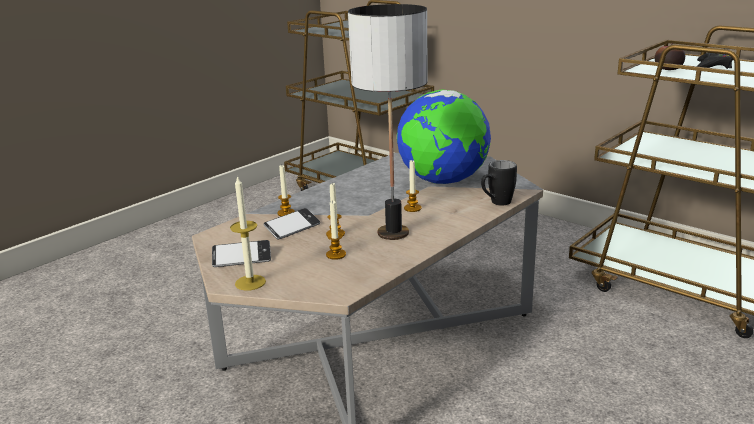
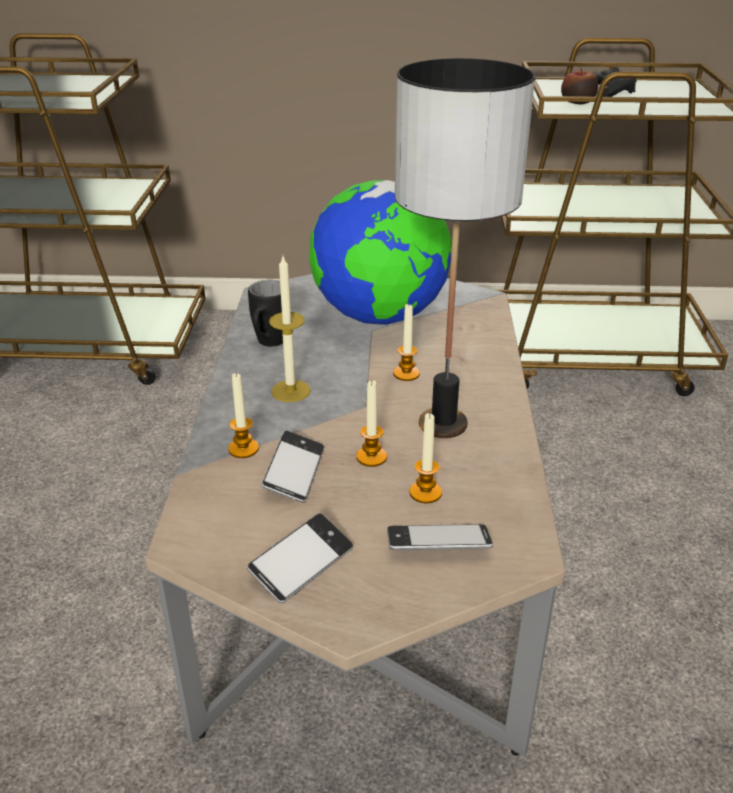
camera: 40 degrees left, 10 degrees up
(250, 282) = (383, 602): candle -> candle (291, 391)
(307, 274) = (438, 544): none -> phone
(496, 203) = (490, 331): black mug -> black mug (268, 344)

